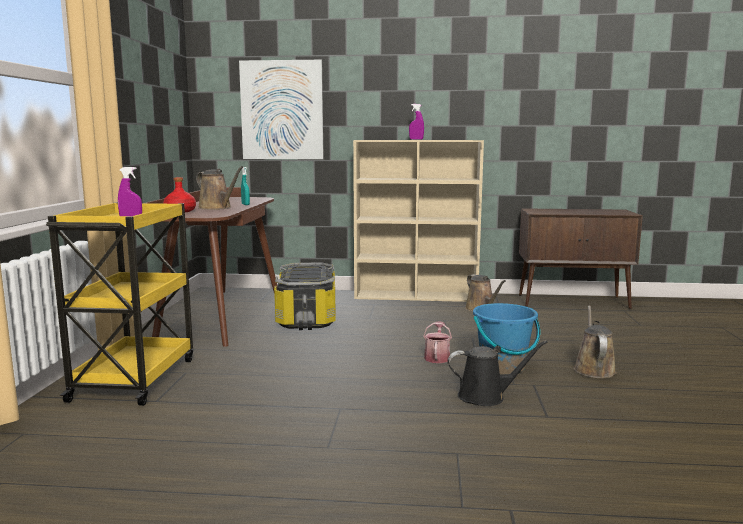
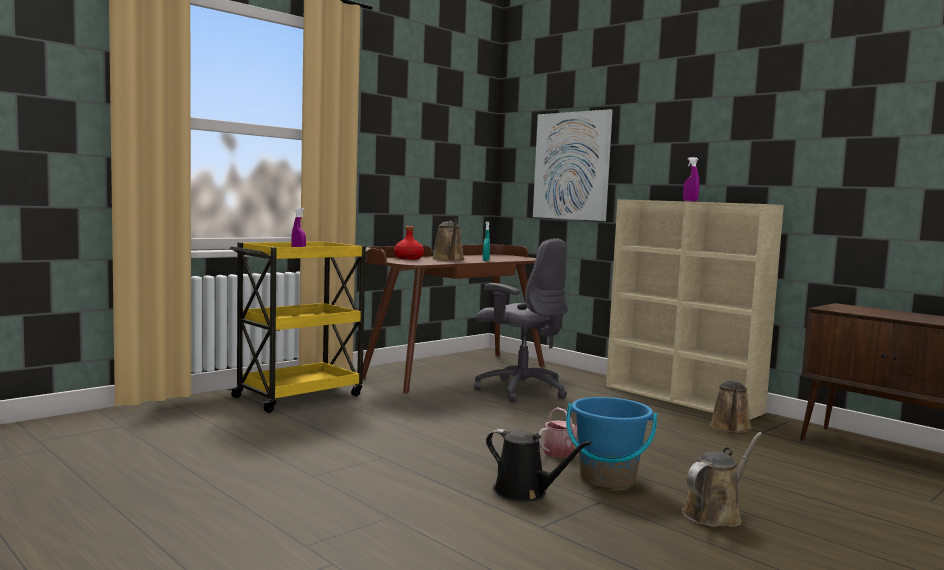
camera: 40 degrees right, 5 degrees down
(307, 318) = (520, 390): storage box -> grey office chair

